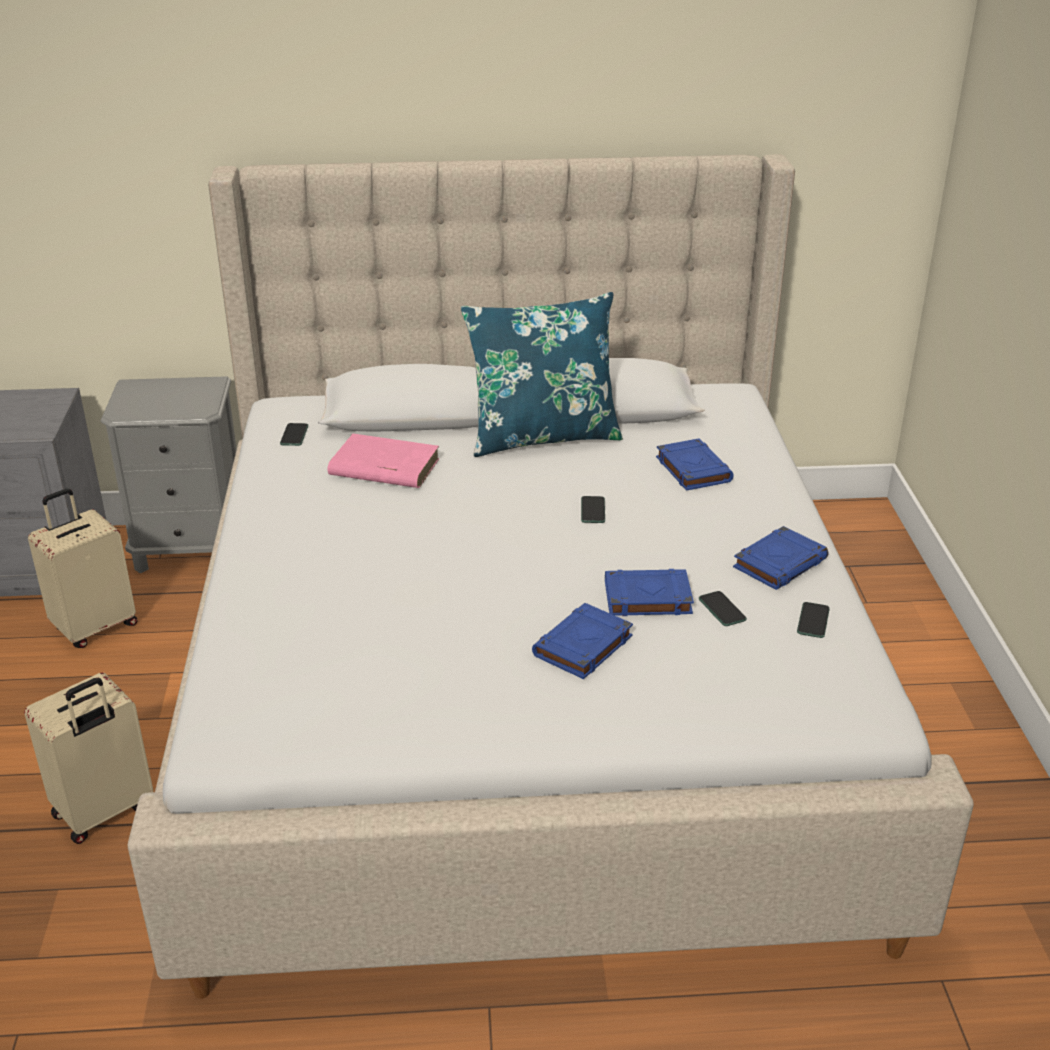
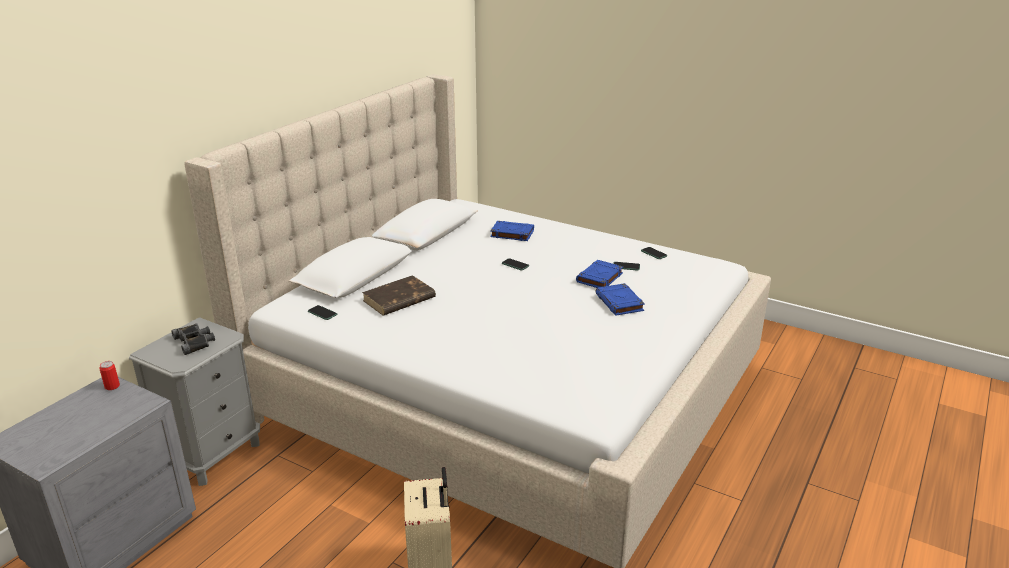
camera: 55 degrees left, 5 degrees down
(54, 401) = (112, 386): none -> can
(95, 626) = (238, 523): beige suitcase -> none
(172, 398) = (195, 342): none -> black binoculars
(383, 467) = (398, 299): pink book -> brown book
(542, 436) = (431, 253): blue pillow -> none
(780, 563) = (607, 244): blue book -> none

